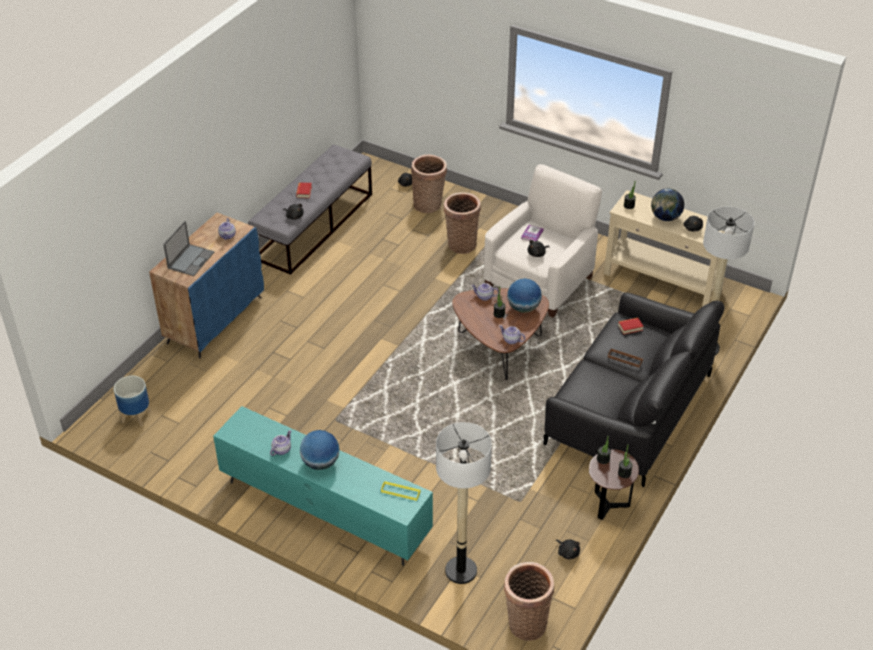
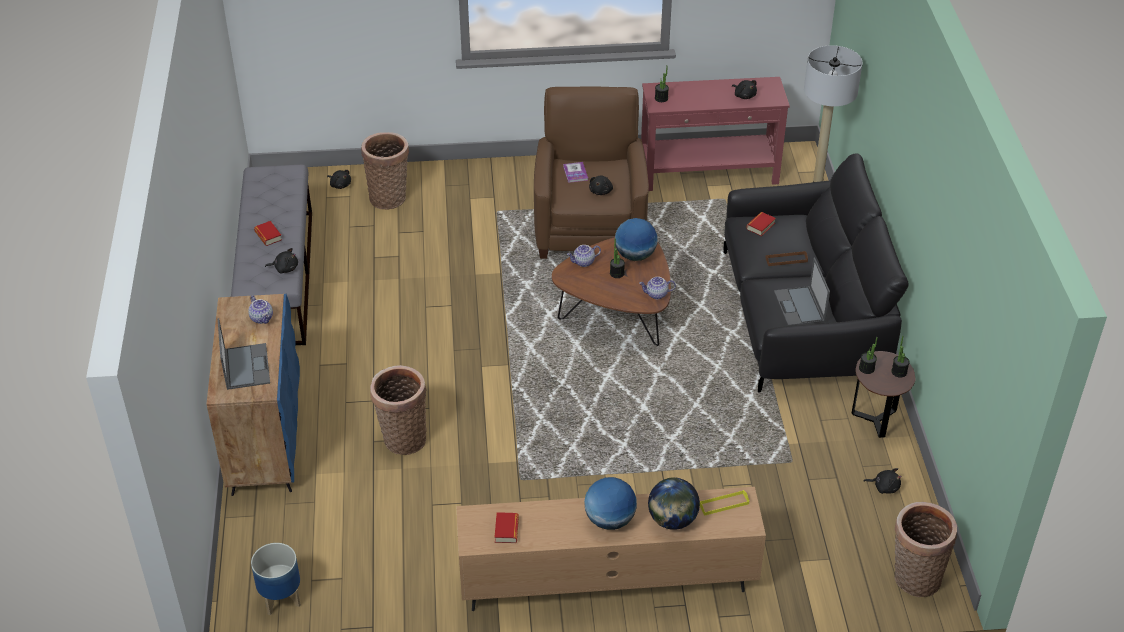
camera: 35 degrees left, 0 degrees up
(254, 435) = (506, 530): none -> book
(281, 449) = (552, 529): teapot -> none
(325, 511) = (607, 581): turquoise tv stand -> brown tv stand
(460, 570) = (804, 563): floor lamp -> none
(461, 243) = (467, 224): basket -> basket (402, 438)
(540, 281) = (590, 227): white armchair -> brown armchair
(600, 395) = (800, 307): none -> laptop
(662, 281) = (709, 173): beige console table -> red console table
(665, 218) = (708, 96): globe -> globe (672, 520)

